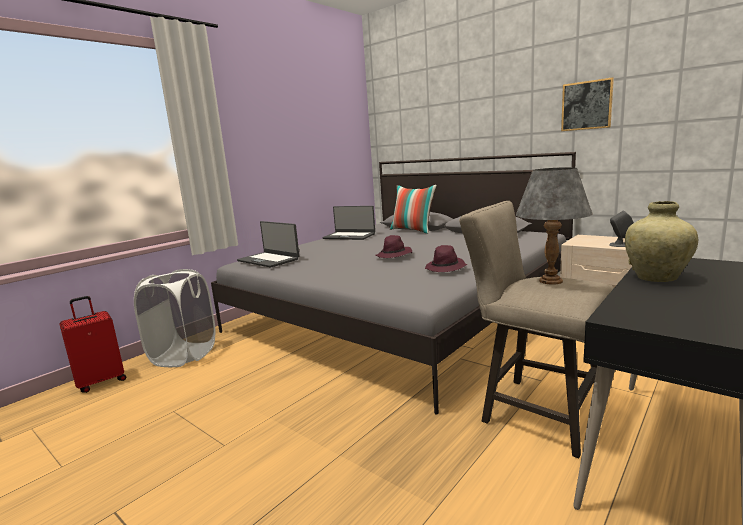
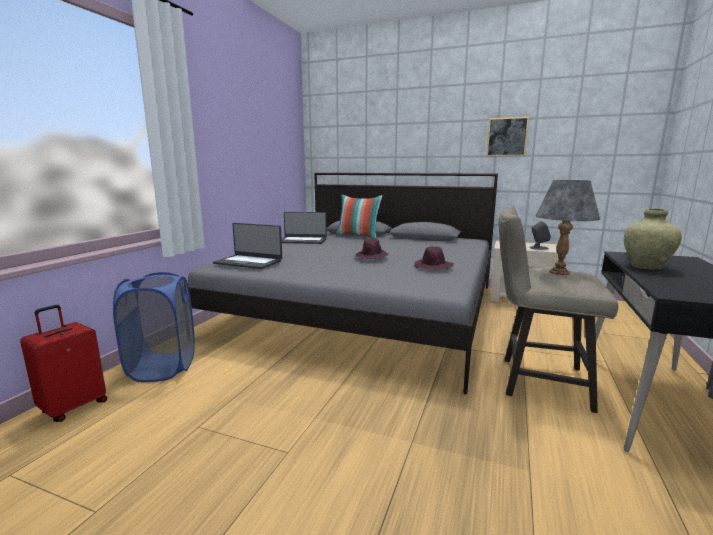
camera: 20 degrees left, 0 degrees up
(184, 355) = (163, 367): white laundry basket -> blue laundry basket

